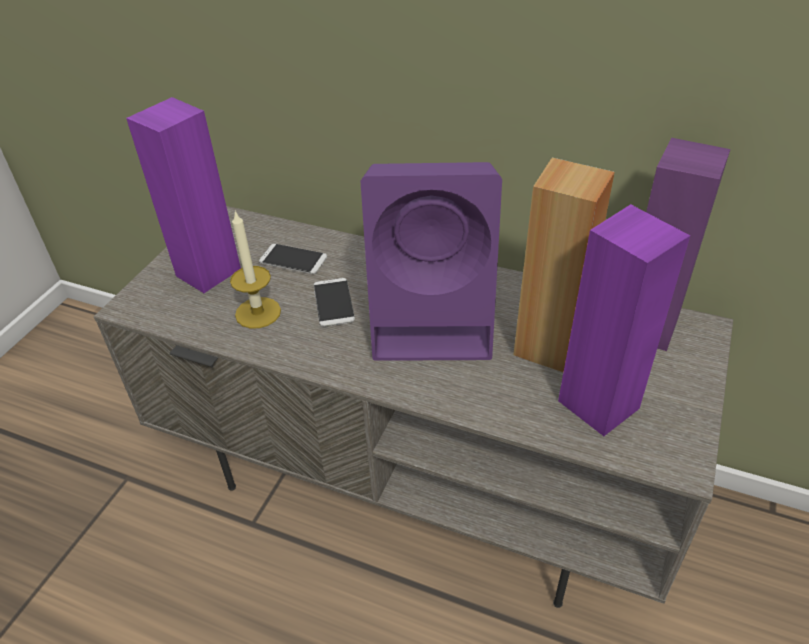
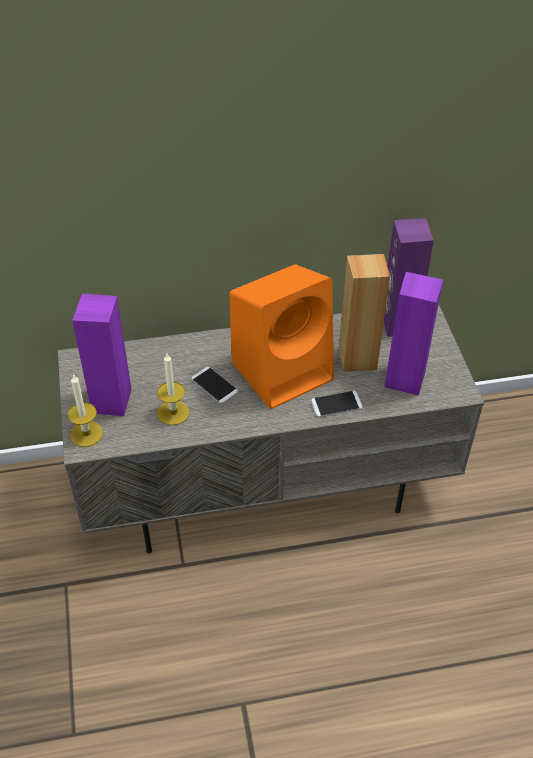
camera: 35 degrees left, 5 degrees up
(148, 295) = (86, 434): none -> candle
(293, 260) = (160, 368): phone -> phone (336, 404)
(436, 320) = (284, 369): purple speaker -> orange speaker

